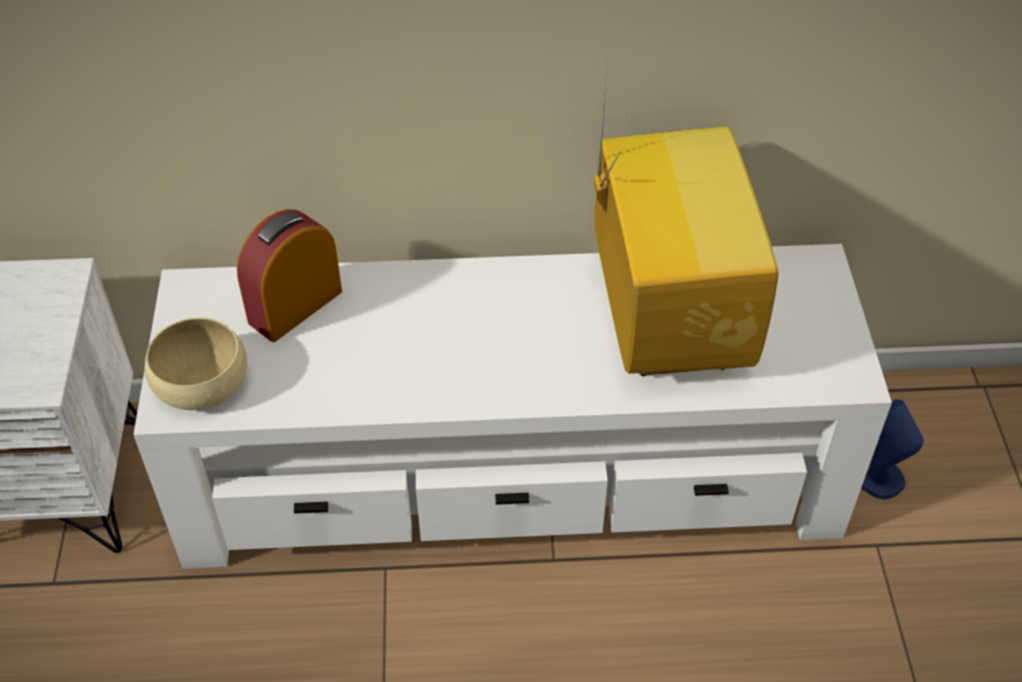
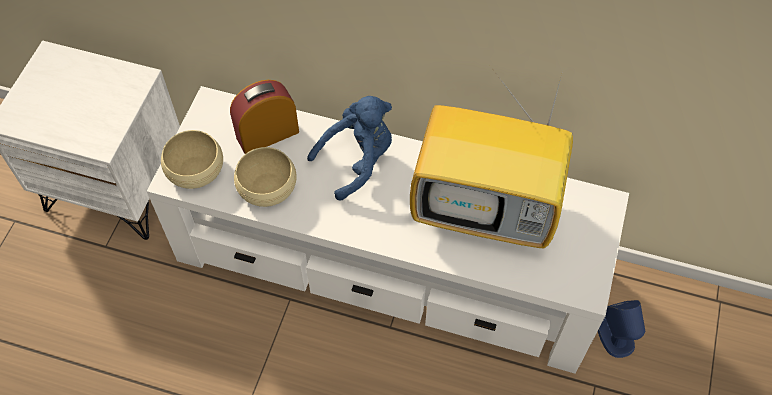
camera: 20 degrees right, 10 degrees up
(326, 375) = (267, 186): none -> beige bowl
(447, 304) = (357, 160): none -> blue plush toy
(664, 315) = (488, 209): television -> television turned 90 degrees clockwise

